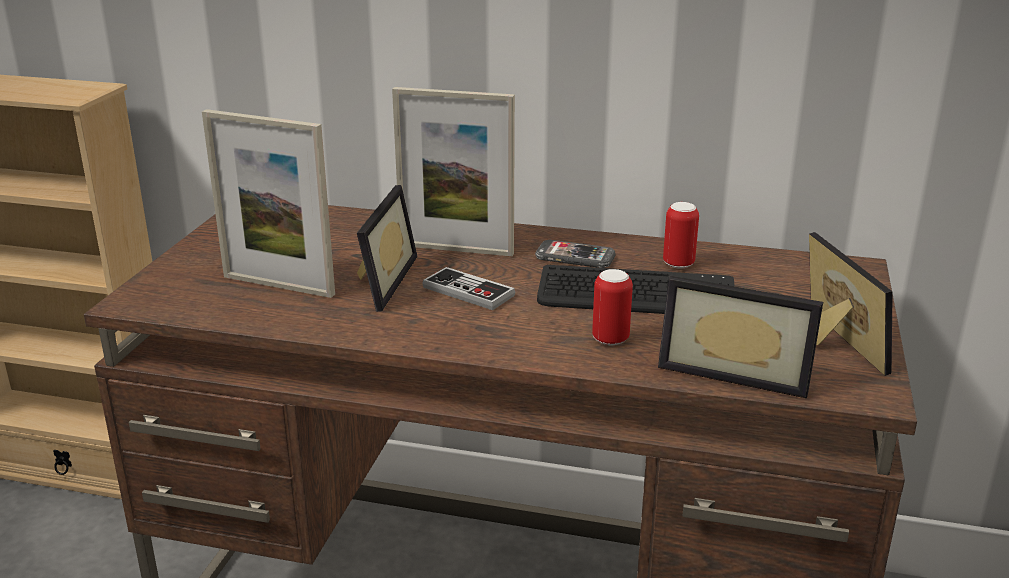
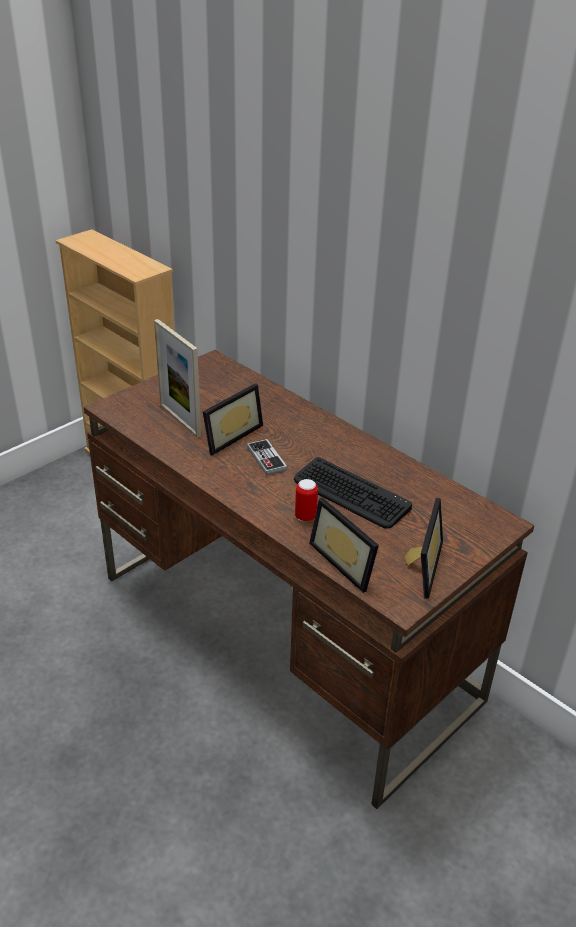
camera: 30 degrees right, 10 degrees up
(456, 249) = (289, 427): picture frame -> none
(575, 257) = (347, 455): phone -> none
(678, 264) = (400, 481): can -> none

